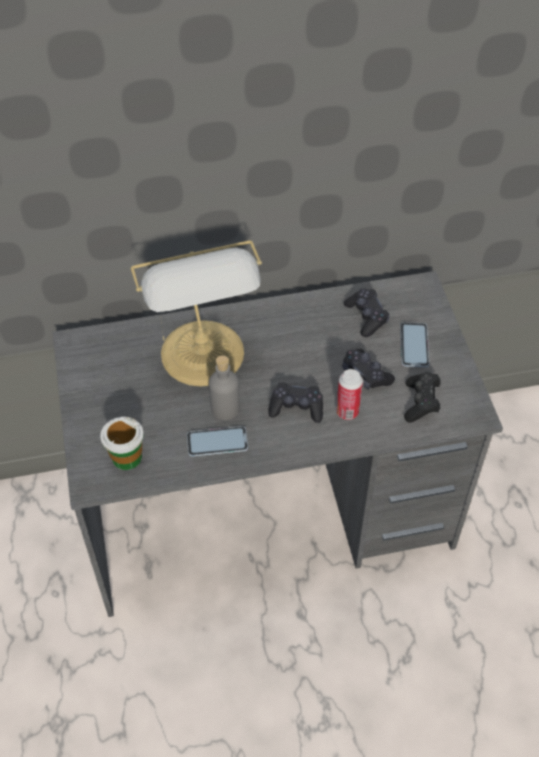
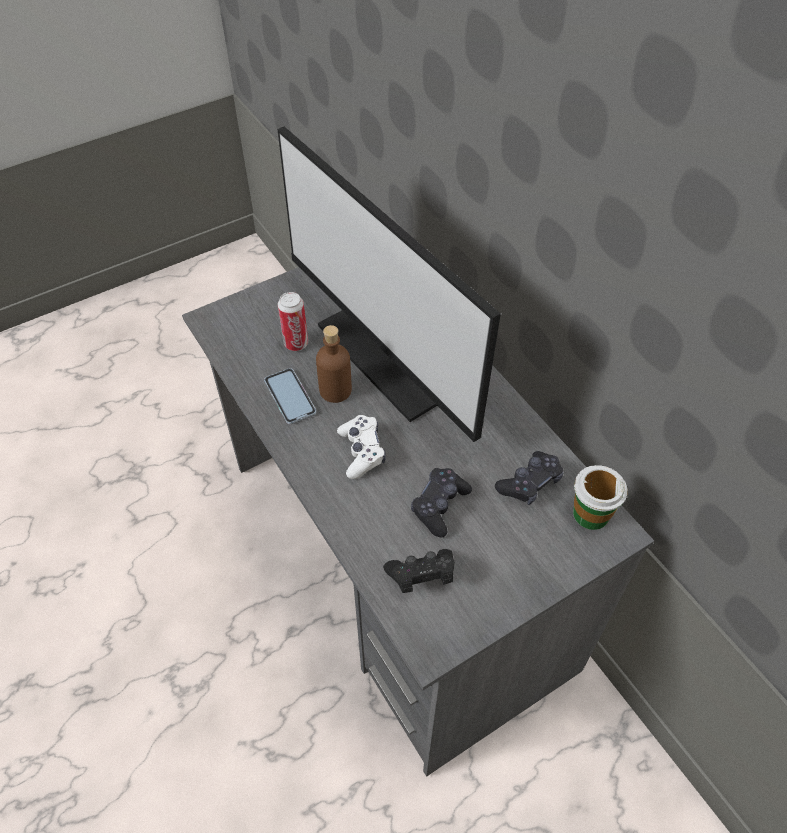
camera: 70 degrees right, 0 degrees up
(126, 457) = (247, 334): cup -> cup (590, 513)
(204, 357) = (395, 353): table lamp -> monitor
(225, 408) = (335, 390): grey bottle -> brown bottle
(296, 408) = (361, 451): black game controller -> white game controller
(347, 412) = (376, 501): can -> can (296, 343)
(414, 345) = (510, 546): phone -> none

